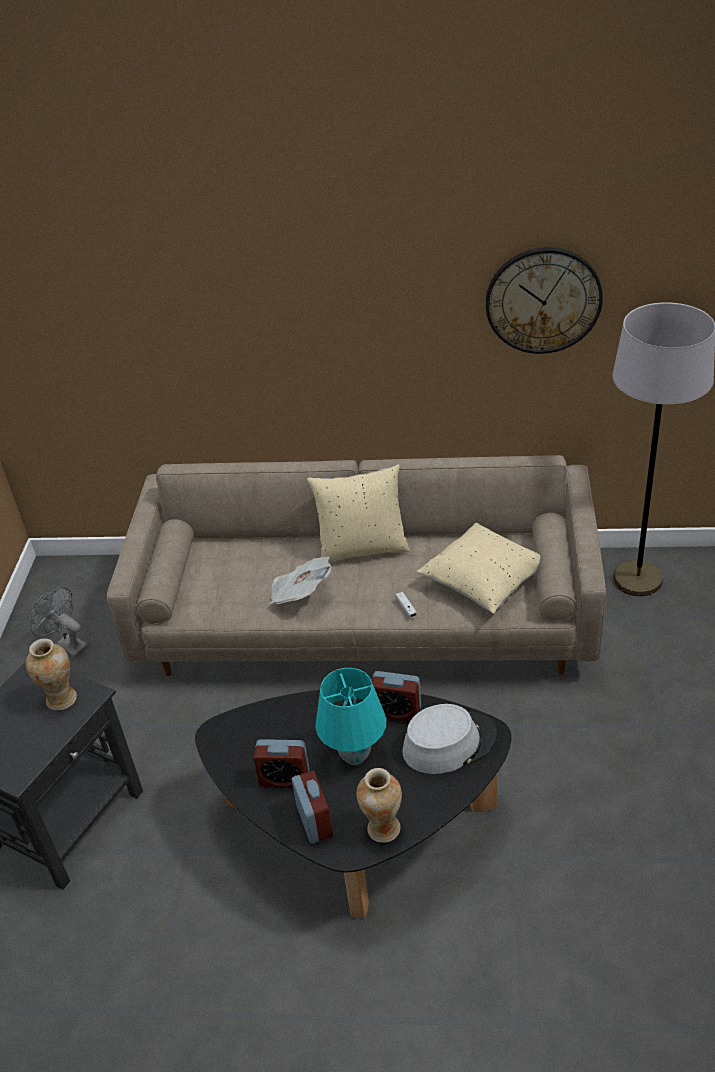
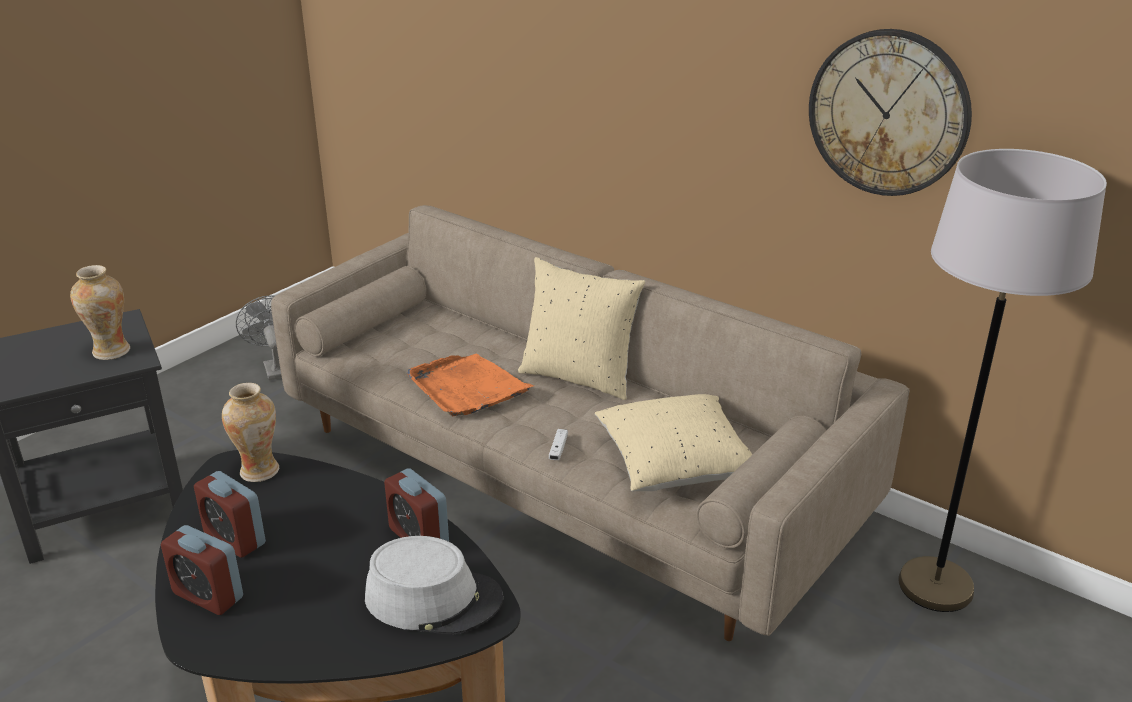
camera: 30 degrees right, 10 degrees down
(300, 594) = (467, 388): newspaper -> orange tray
(314, 821) = (208, 595): alarm clock -> alarm clock turned 105 degrees clockwise
(355, 755) = (325, 555): turquoise table lamp -> none
(383, 829) = (260, 644): vase -> vase (259, 471)

